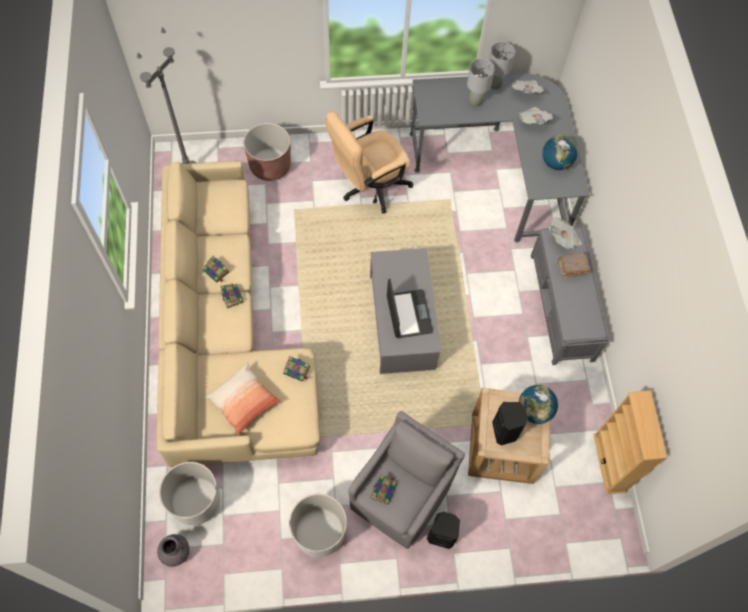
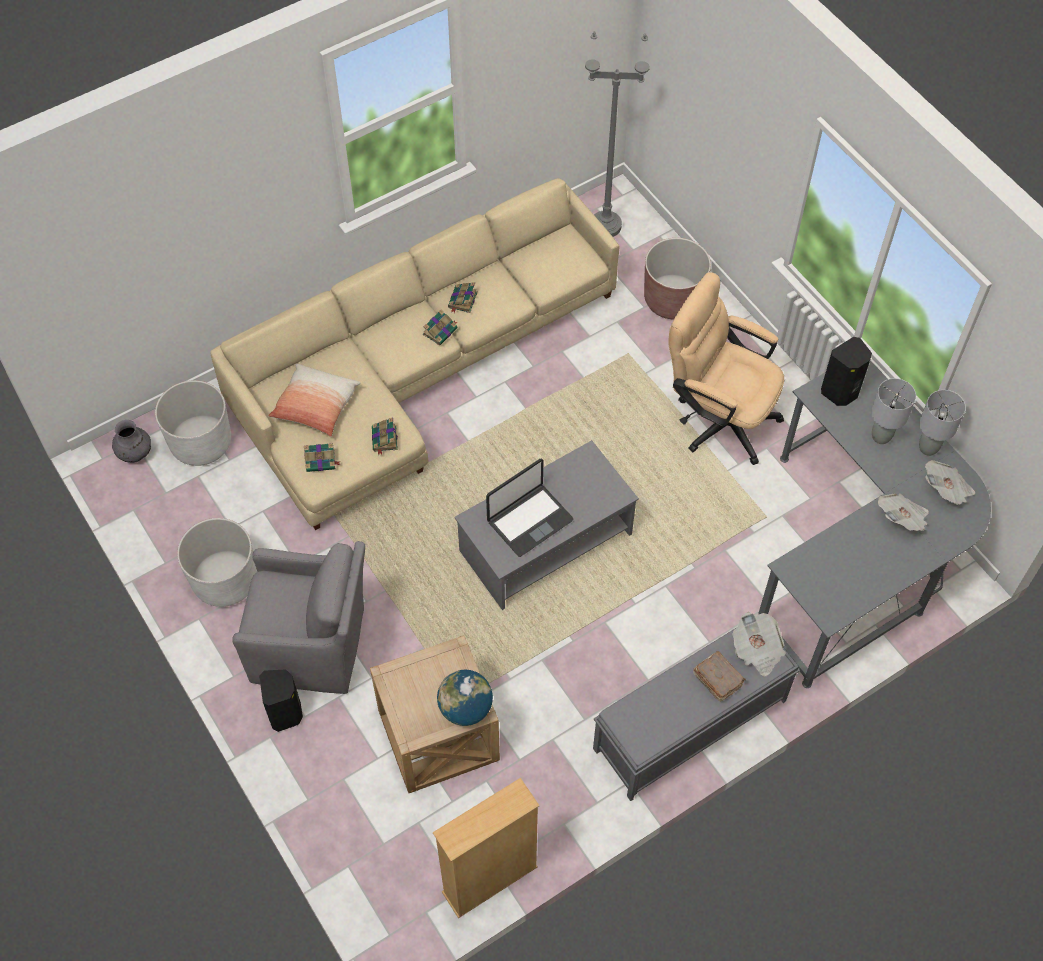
camera: 65 degrees right, 5 degrees down
(383, 490) = (277, 590): book -> book (321, 461)
(505, 431) = (418, 686): black speaker -> black speaker (841, 392)
(556, 162) = (852, 574): globe -> none

